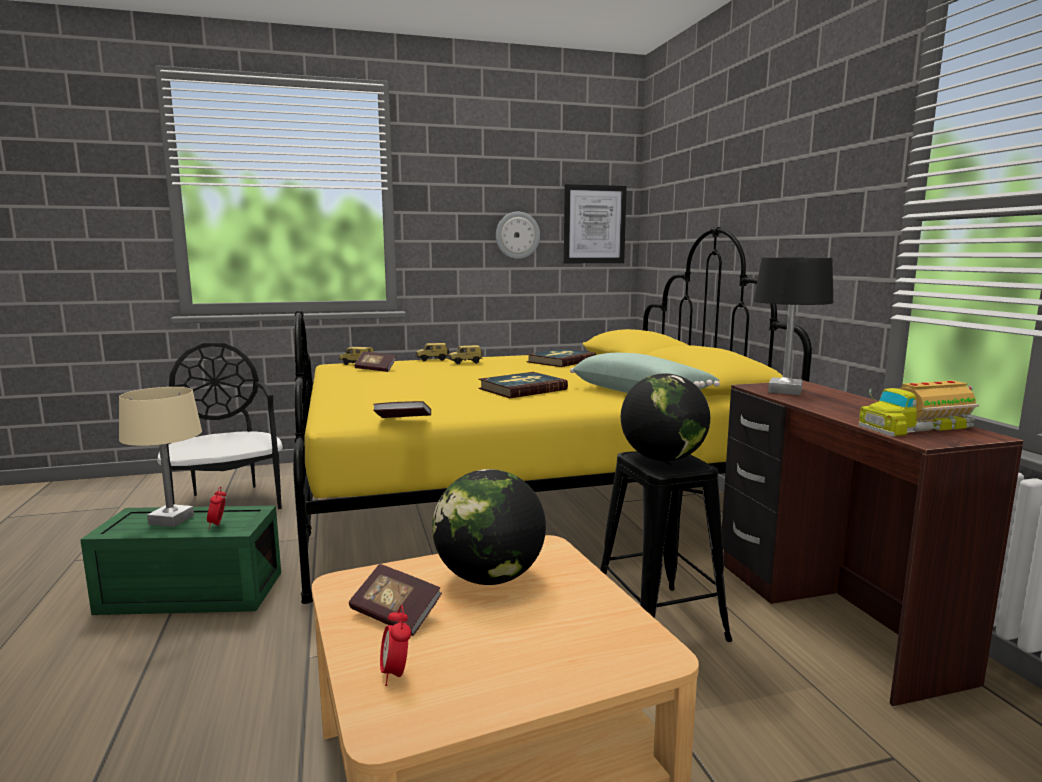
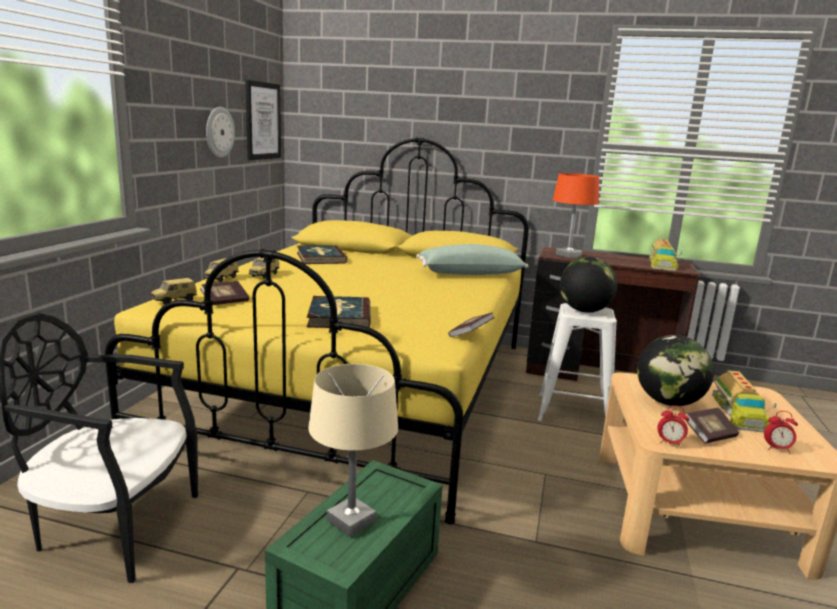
camera: 60 degrees left, 5 degrees up
(218, 525) = (397, 496): alarm clock -> alarm clock (669, 443)
(517, 633) = (737, 412): none -> toy truck
(522, 389) = (409, 288): book -> book (339, 316)
(658, 620) = (573, 412): black stool -> white stool
(784, 391) = (568, 255): black table lamp -> orange table lamp

